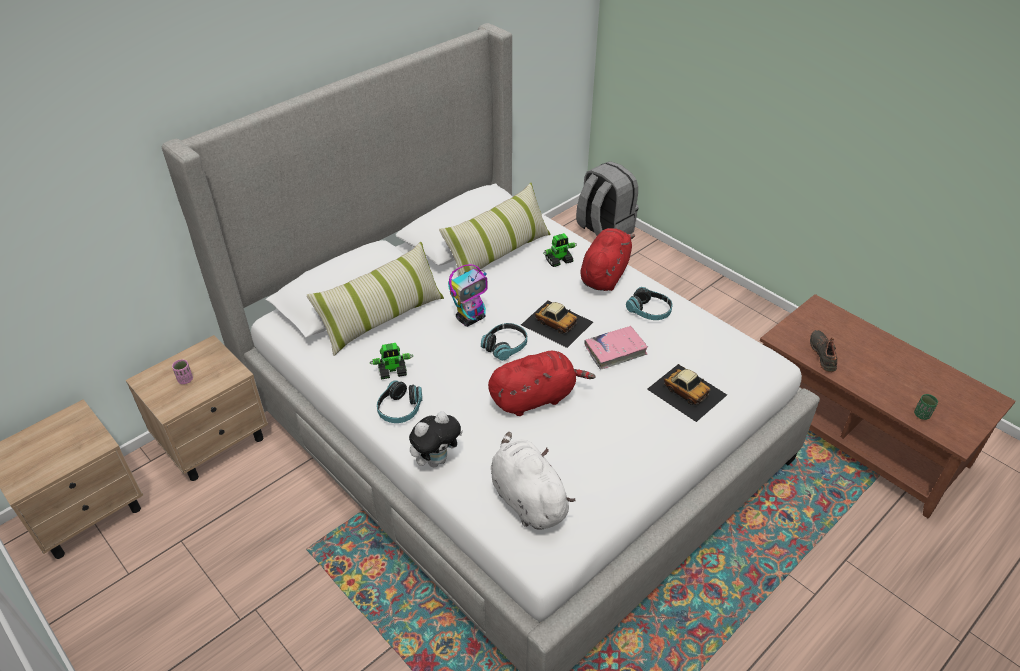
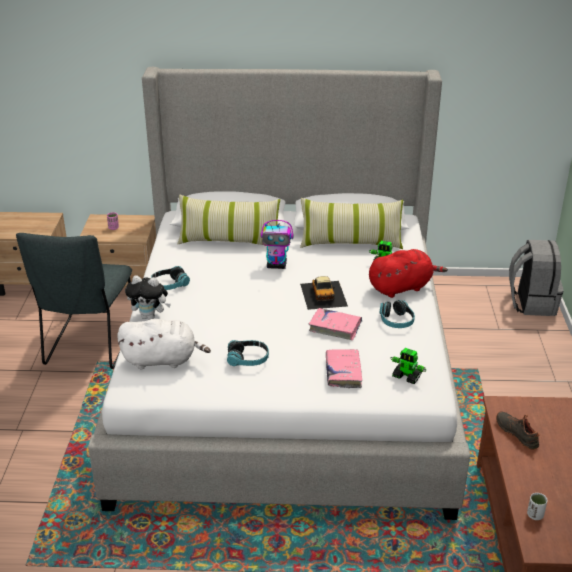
camera: 45 degrees right, 10 degrees down
(271, 538) = (89, 345): none -> grey chair
(393, 371) = (194, 267): toy robot -> toy robot (407, 377)
(505, 346) = (272, 288): headphones -> headphones (248, 359)
(527, 498) = (162, 360): white plush toy -> white plush toy turned 75 degrees clockwise
(535, 397) = (246, 321): red plush toy -> none
(686, 391) = (343, 372): toy car -> pink book
(823, 354) = (517, 433): black shoe -> black shoe turned 75 degrees counterclockwise
(921, 415) = (535, 515): green cup -> white cup

